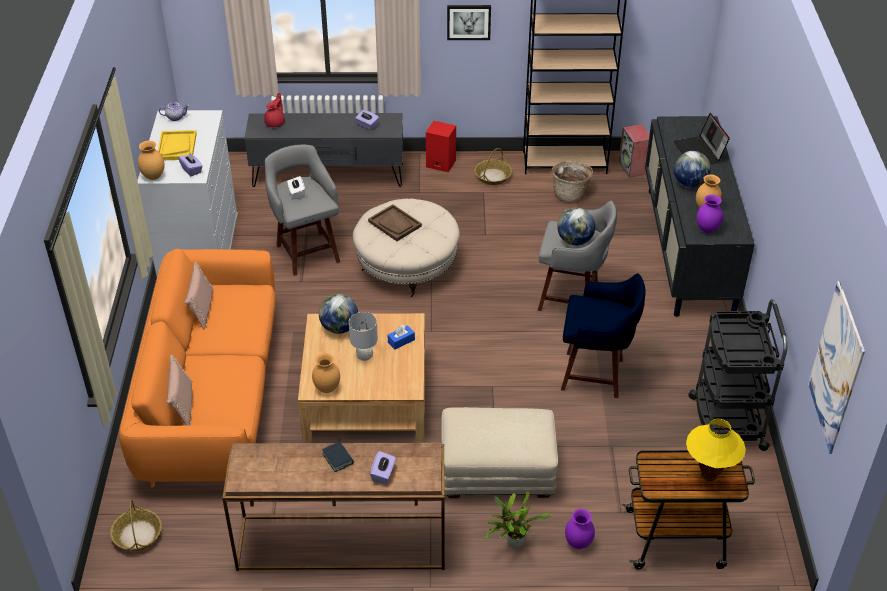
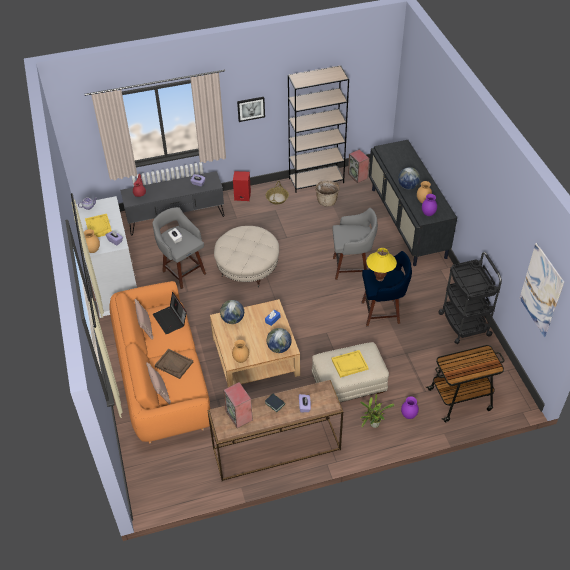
camera: 15 degrees left, 5 degrees up
(137, 535) = (153, 475): basket -> none
(274, 463) = (239, 415): none -> speaker
(364, 357) = (255, 334): grey table lamp -> none
(395, 224) = (239, 245): brown tray -> brown tray (174, 364)
(496, 434) = (349, 364): none -> yellow tray
(574, 241) = (353, 235): globe -> globe (279, 348)
(699, 152) = (406, 165): laptop -> laptop (171, 320)
(708, 475) = (479, 363): yellow table lamp -> yellow table lamp (379, 278)

